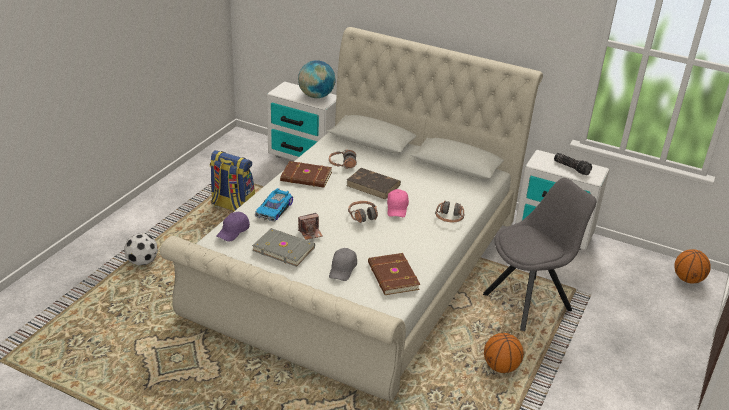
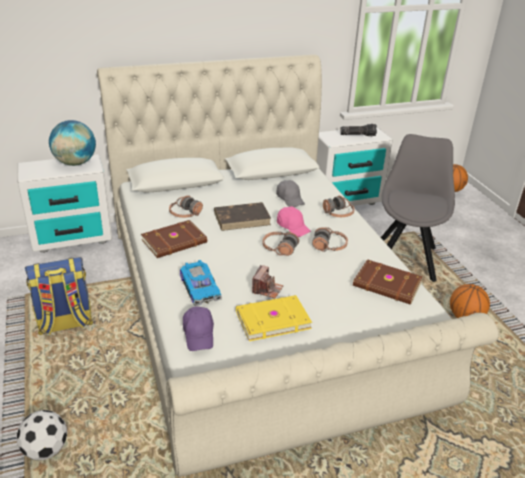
camera: 45 degrees left, 0 degrees up
(284, 248) = (272, 319): grey book -> yellow book
(343, 270) = (346, 305): grey cap -> grey cap (290, 199)
(400, 233) = (329, 246): none -> headphones

